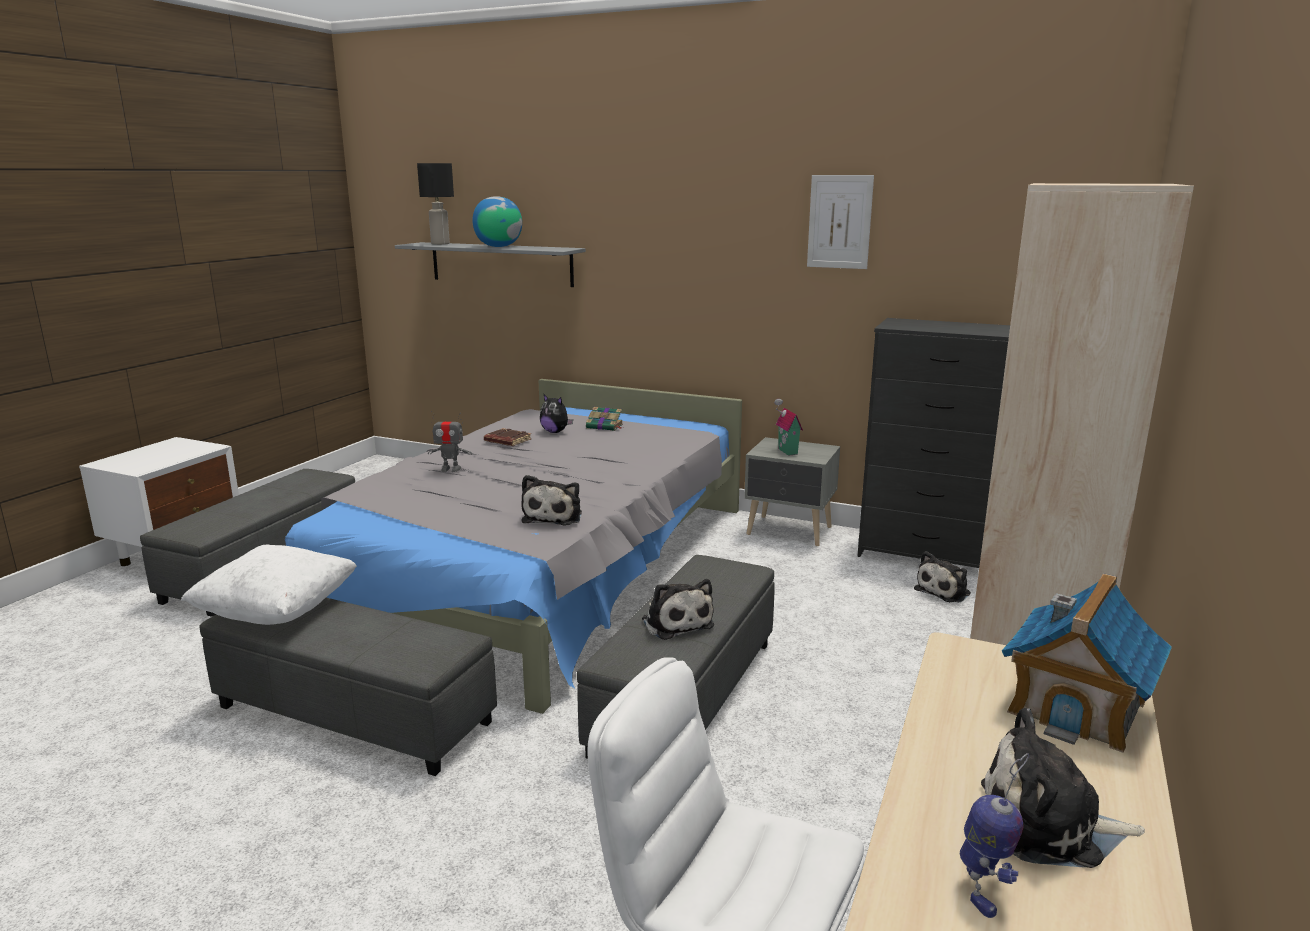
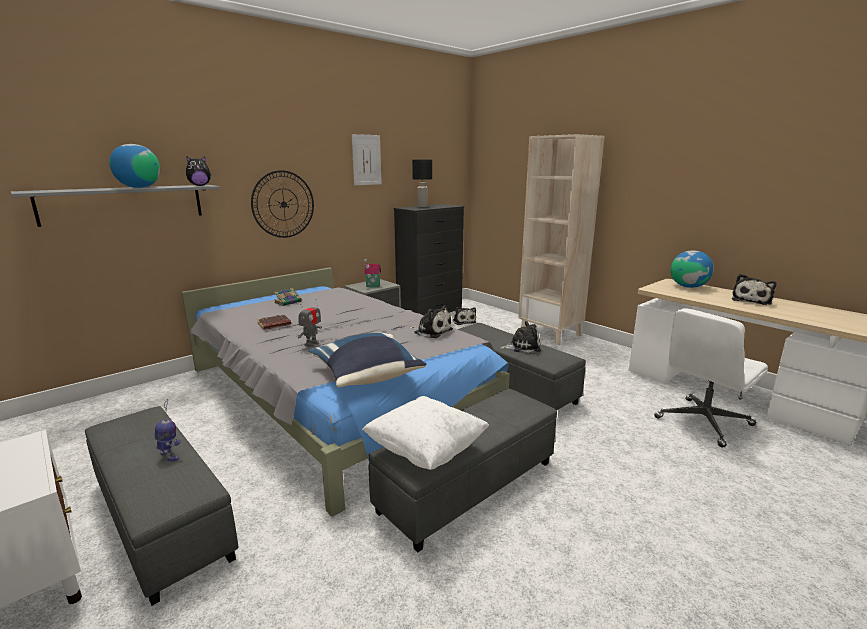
camera: 65 degrees left, 0 degrees up
(376, 517) = (367, 376): none -> blue pillow
(441, 244) = (57, 190): black table lamp -> black table lamp (422, 206)
(555, 432) = (275, 313): plush toy -> plush toy (200, 185)
(679, 285) = (283, 204): none -> wall clock
(983, 890) = (784, 310): toy robot -> toy robot (170, 456)
(1077, 707) = (688, 286): toy house -> globe

